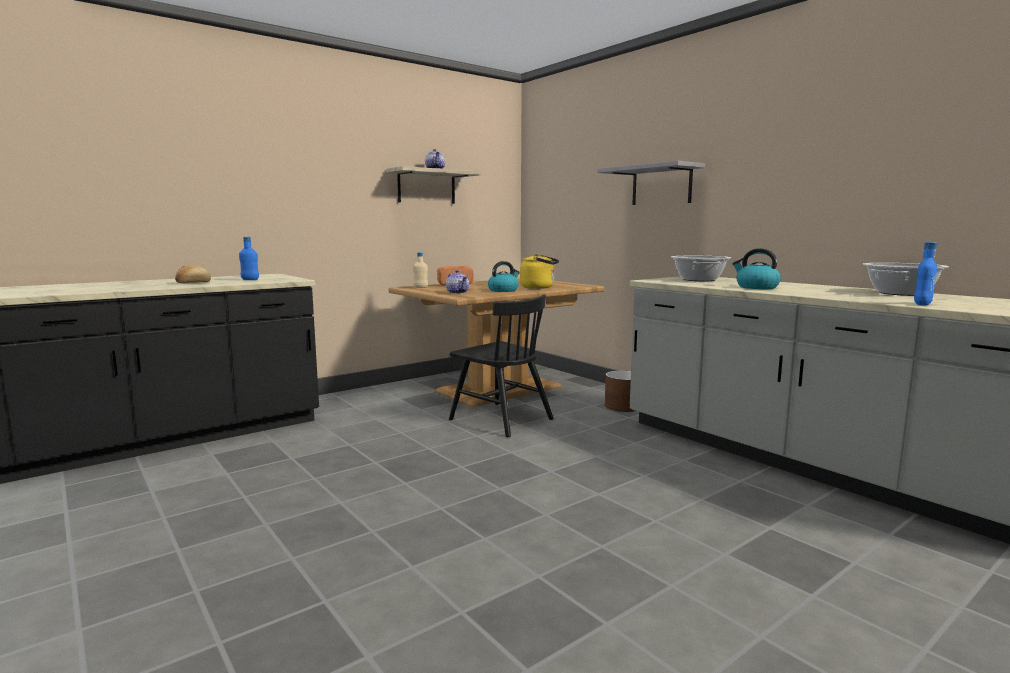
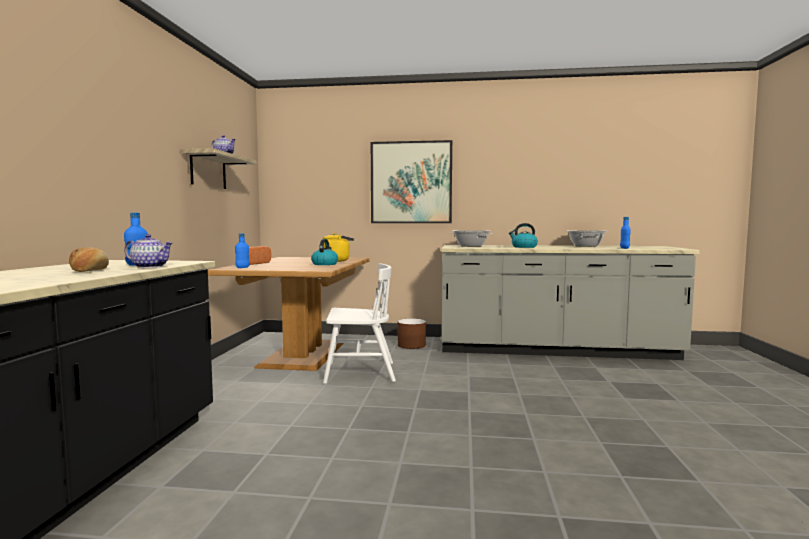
camera: 45 degrees left, 5 degrees down
(420, 287) = (242, 267): beige bottle -> blue bottle
(457, 292) = (301, 268): teapot -> teapot (149, 267)
(500, 419) = (359, 372): black chair -> white chair
(661, 185) = (411, 182): grey shelf -> picture

